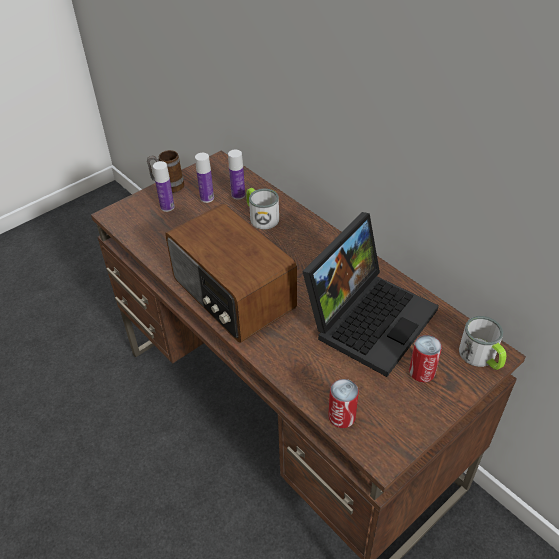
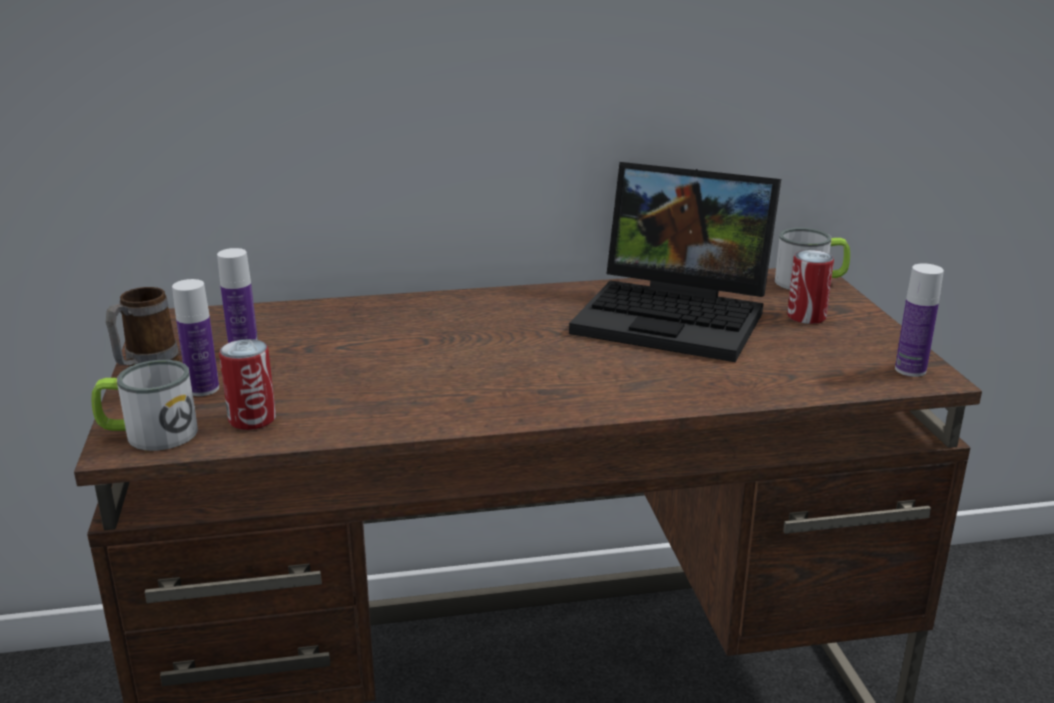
camera: 60 degrees left, 20 degrees down
(232, 295) = (517, 391): radio -> none
(238, 195) = (282, 327): bottle -> bottle (910, 370)
(261, 217) = (366, 325): mug -> mug (149, 434)
(342, 417) = (845, 382): can -> can (252, 419)
(369, 317) = (678, 316): laptop -> laptop turned 135 degrees clockwise

